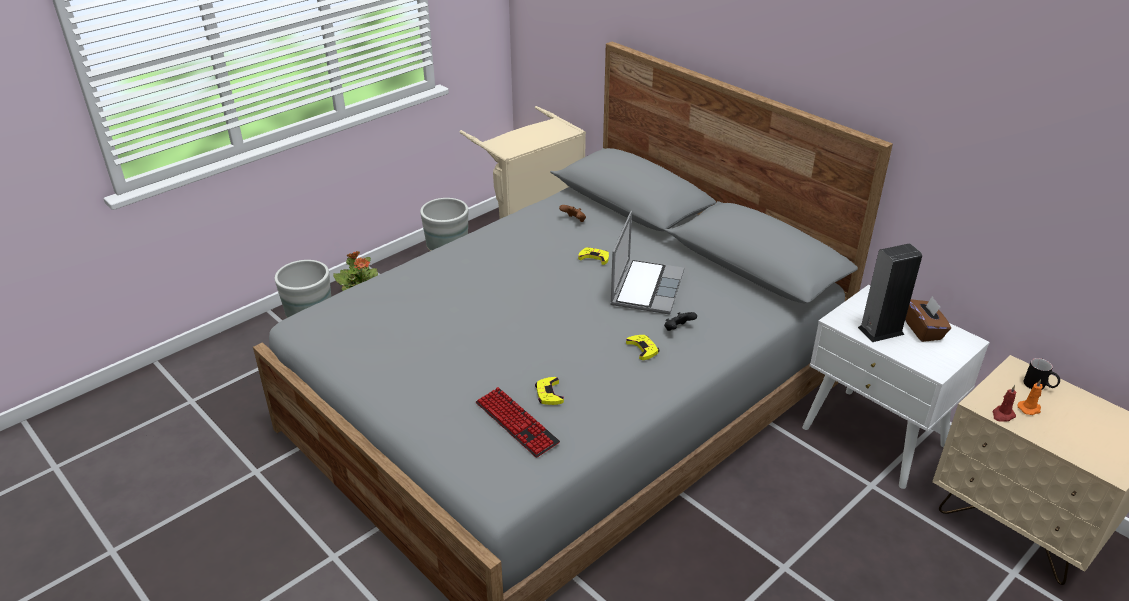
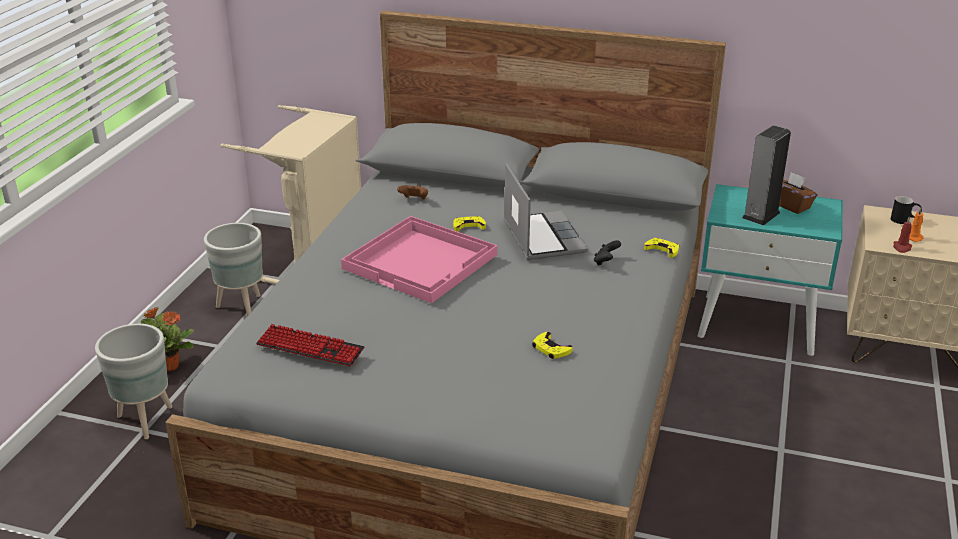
camera: 30 degrees left, 5 degrees down
(516, 423) = (548, 382): keyboard -> keyboard (310, 347)
(522, 278) = (422, 261): none -> pink tray
(643, 349) = (593, 286): yellow game controller -> yellow game controller (662, 250)
(875, 436) = (758, 324): white nightstand -> turquoise nightstand

